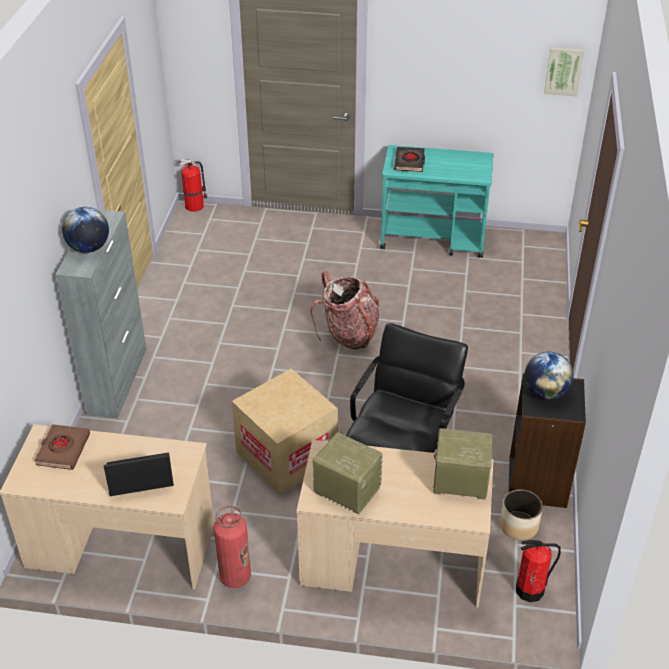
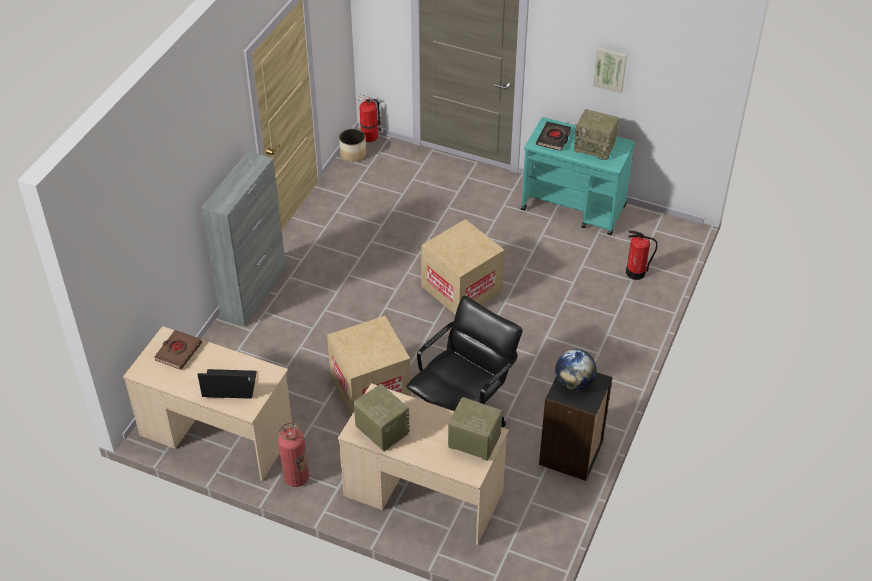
camera: 15 degrees right, 5 degrees up
(89, 248) = (234, 188): globe -> none
(348, 334) = (461, 288): backpack -> cardboard box
(455, 164) = (595, 147): none -> radio
(518, 525) = (539, 486): planter -> planter (353, 154)
(530, 590) = (525, 541): fire extinguisher -> fire extinguisher (636, 273)
(563, 70) = (701, 82): picture -> picture (610, 69)

